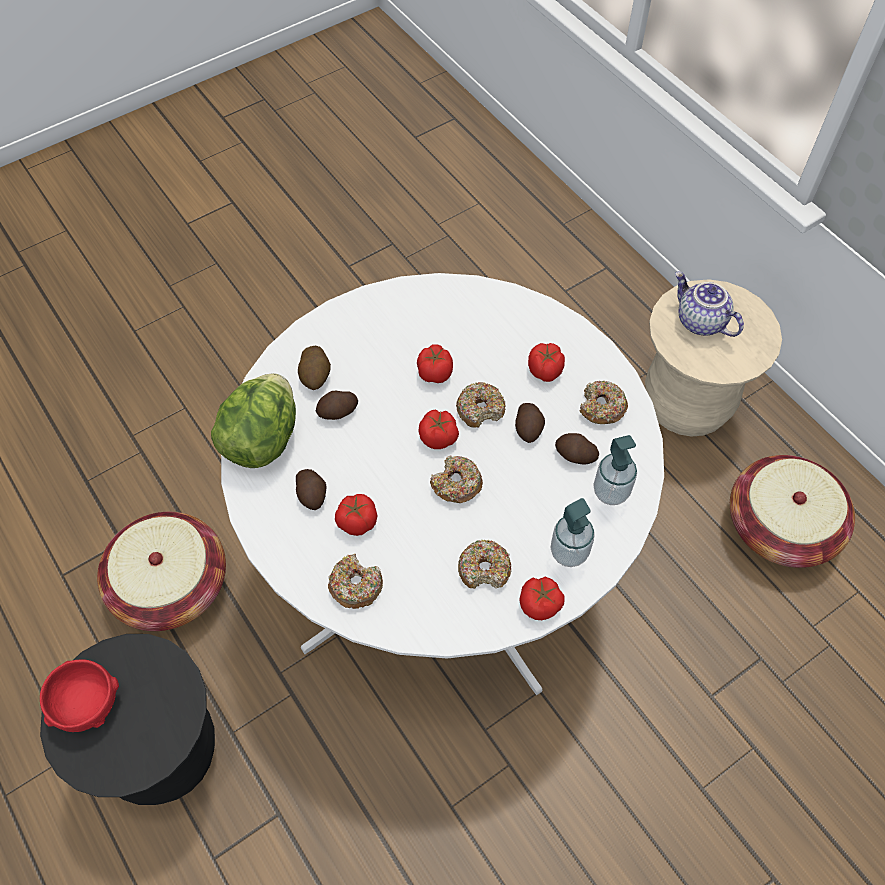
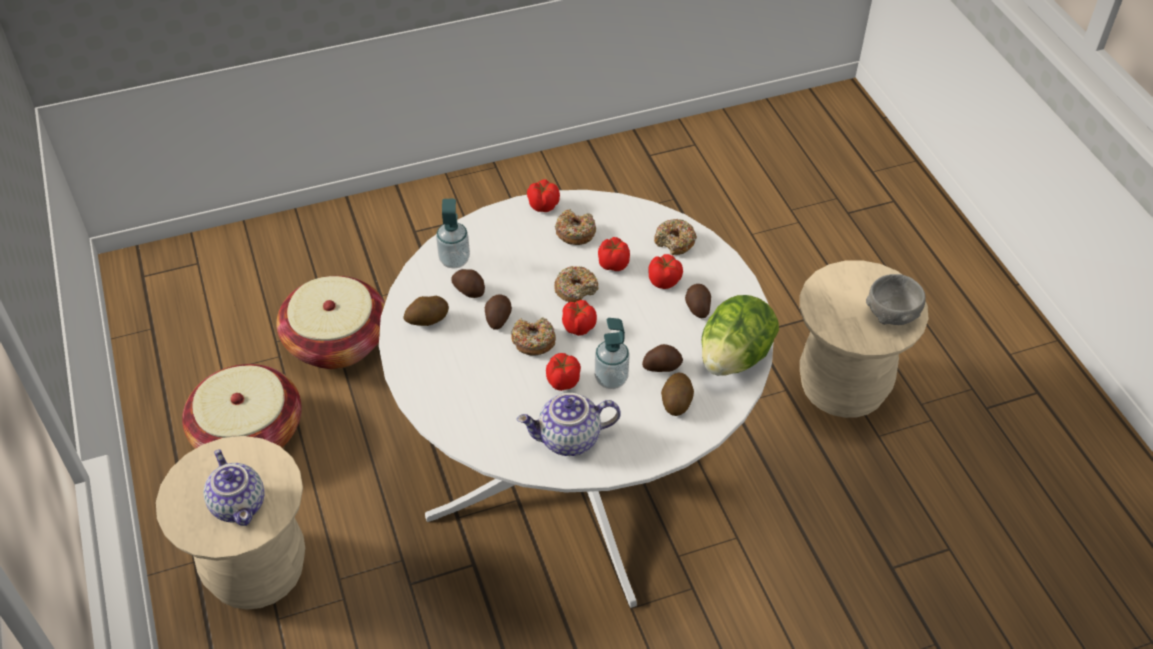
camera: 165 degrees left, 10 degrees down
(87, 704) = (892, 314): red bowl -> grey bowl
(165, 753) = (842, 388): black stool -> beige stool
(171, 585) = (839, 514): basket -> basket (337, 341)
(410, 317) = (569, 440): none -> teapot
(545, 371) = (461, 360): tomato -> tomato (613, 263)
(569, 552) = (507, 230): soap dispenser -> soap dispenser (611, 379)
(601, 408) = (427, 320): donut -> potato

